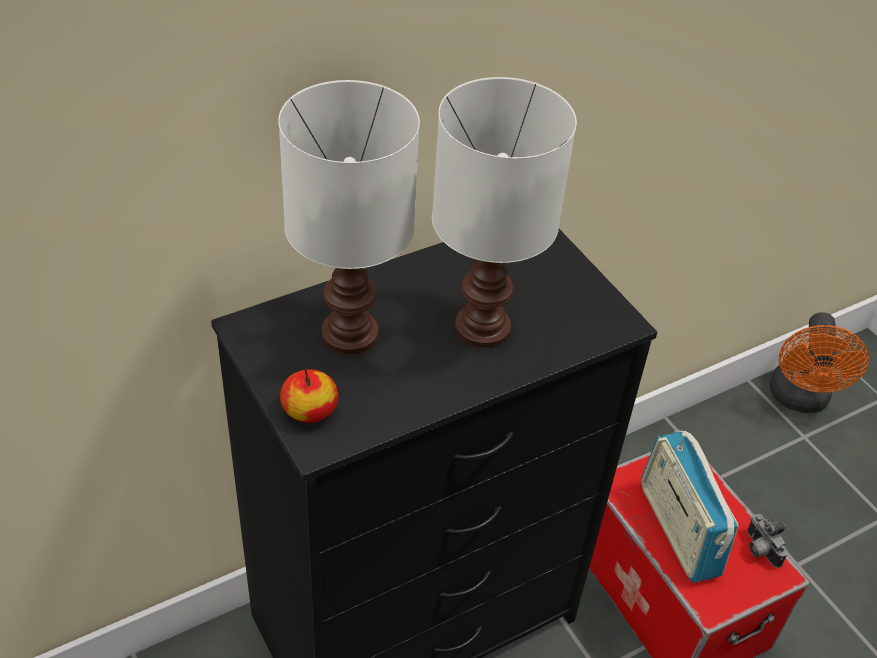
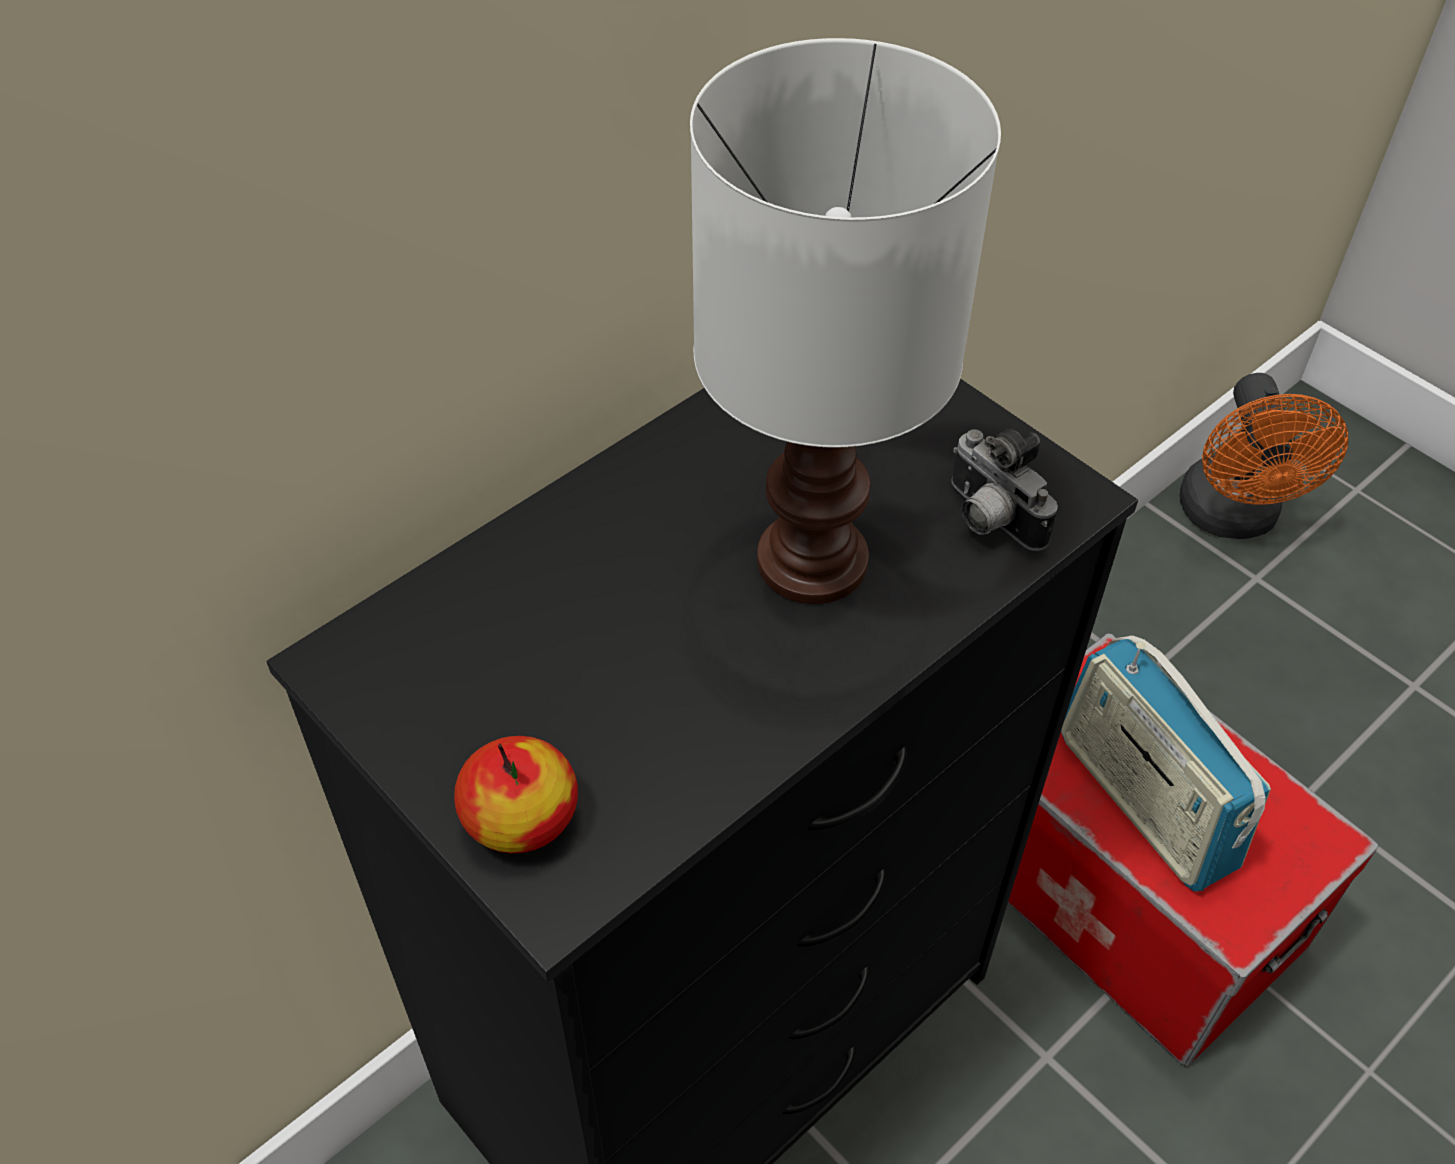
camera: 10 degrees left, 5 degrees up
(347, 334) = (553, 633): white table lamp -> none
(759, 550) = (1283, 806): camera -> camera (988, 520)

